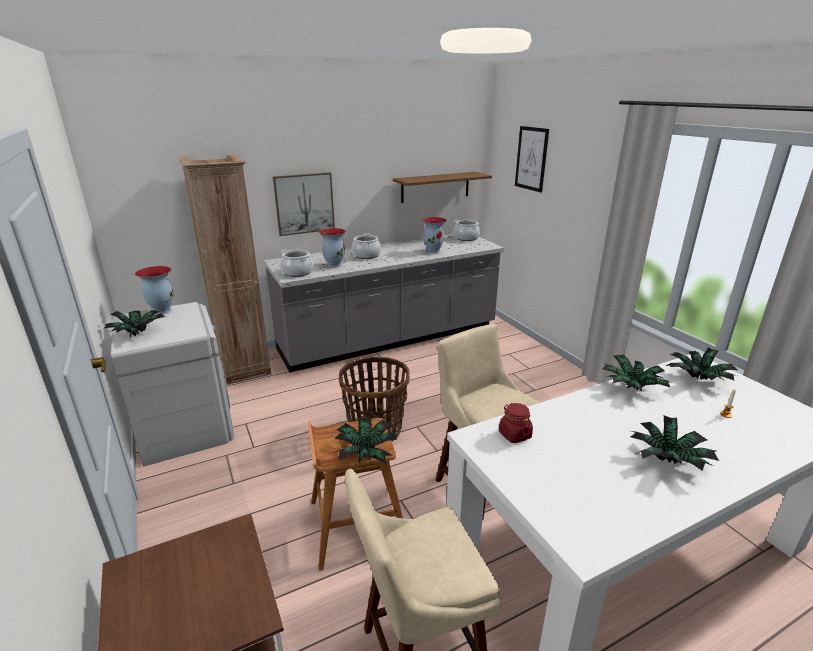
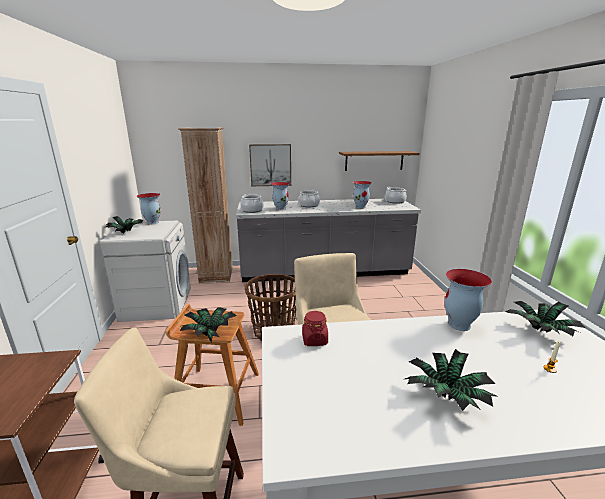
camera: 20 degrees right, 5 degrees down
(531, 158) = (449, 137): picture -> none
(631, 388) = (459, 325): potted plant -> vase

